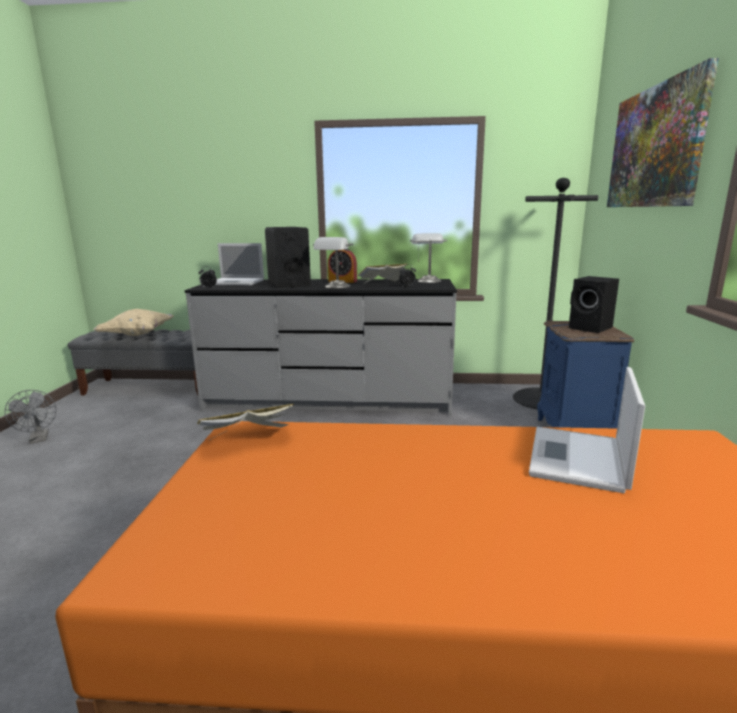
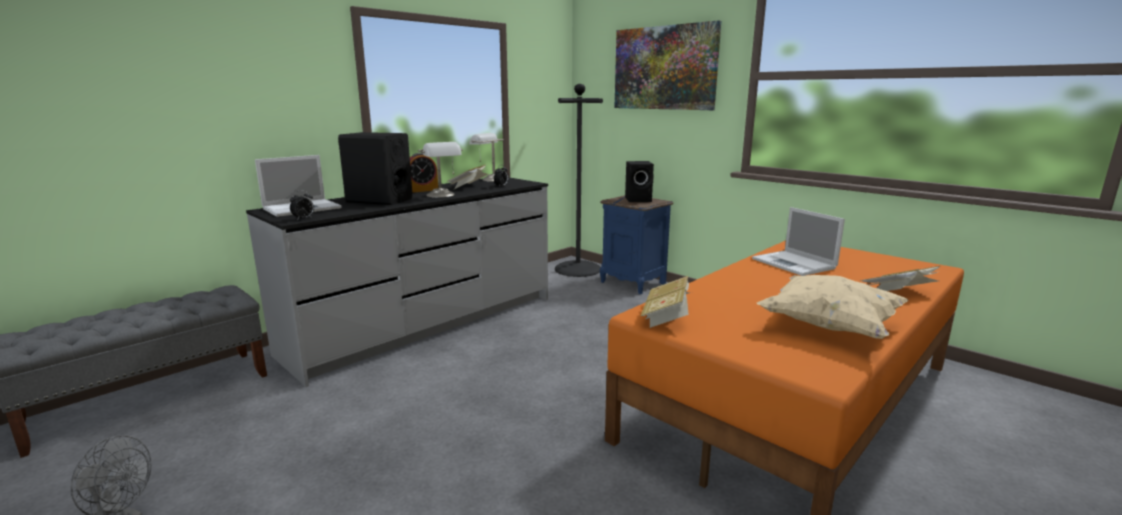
camera: 50 degrees left, 0 degrees up
(138, 335) = (124, 319): beige pillow -> beige pillow (828, 327)
(606, 580) = (898, 293): none -> book

